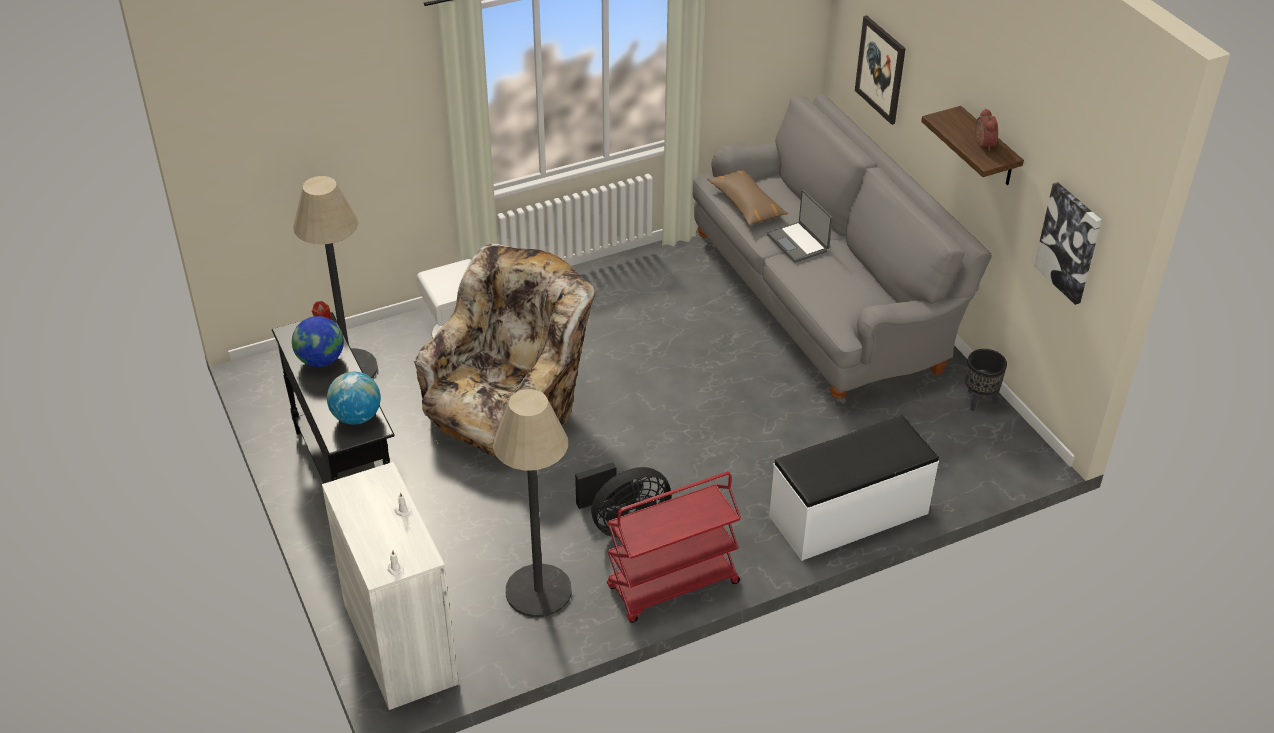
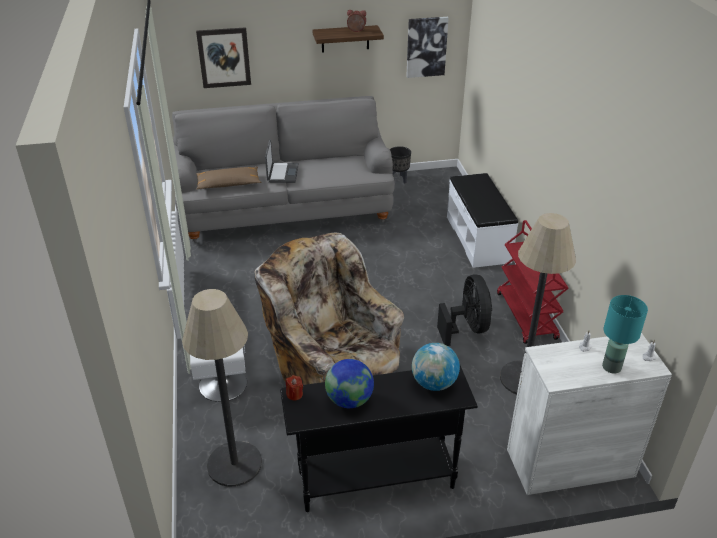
camera: 75 degrees left, 5 degrees down
(371, 536) = (612, 367): none -> turquoise table lamp
(798, 243) = (282, 173): laptop -> laptop turned 75 degrees counterclockwise

